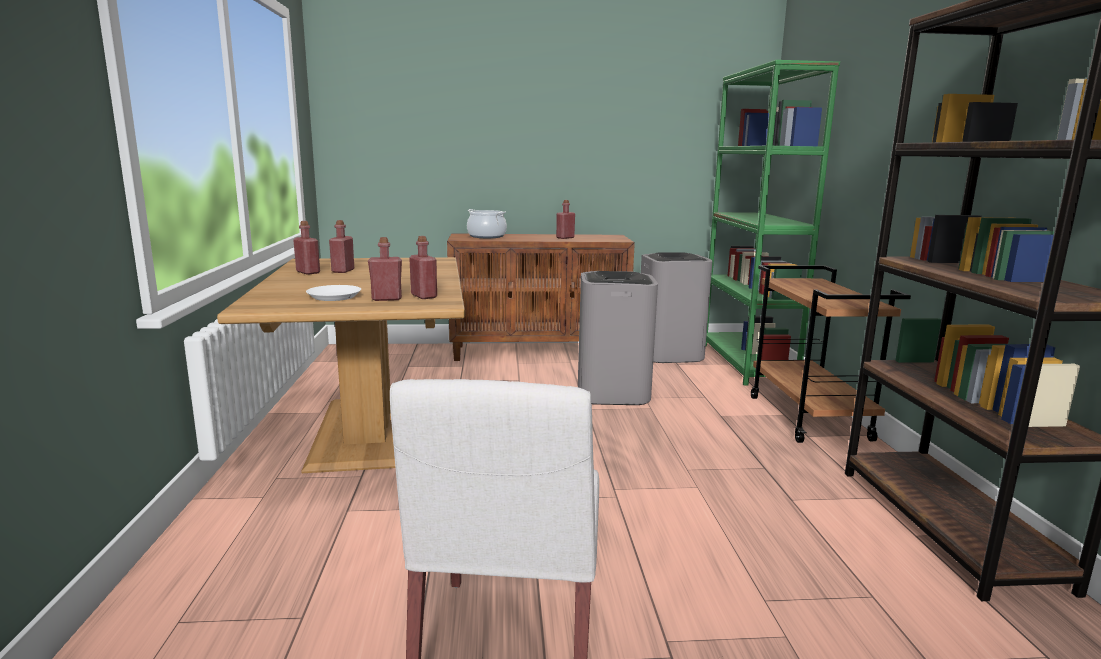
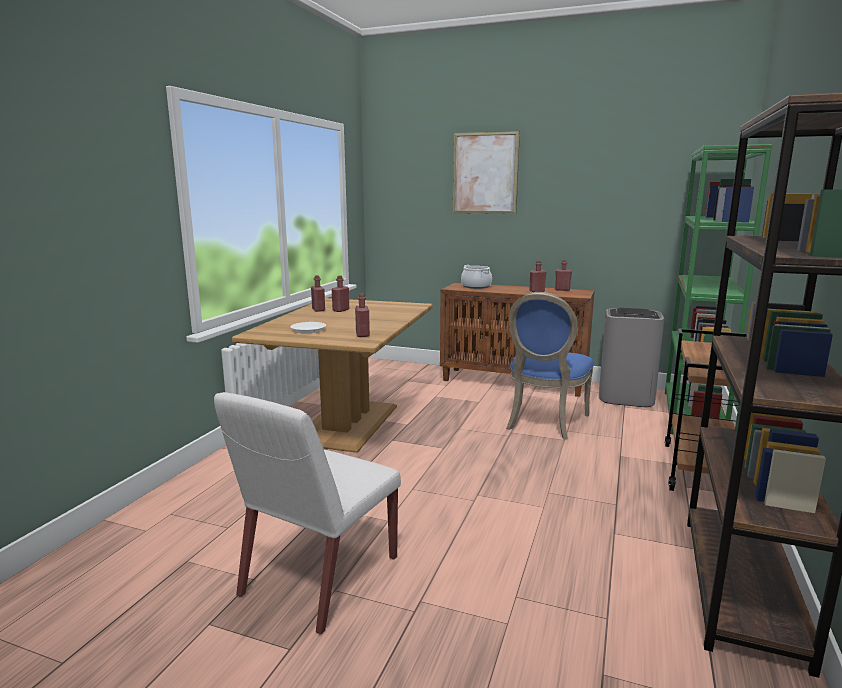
camera: 25 degrees right, 0 degrees up
(386, 299) = (337, 334): red bottle -> red bottle (562, 290)
(485, 91) = (485, 173): none -> picture
(612, 392) = (544, 422): grey trash can -> blue chair

